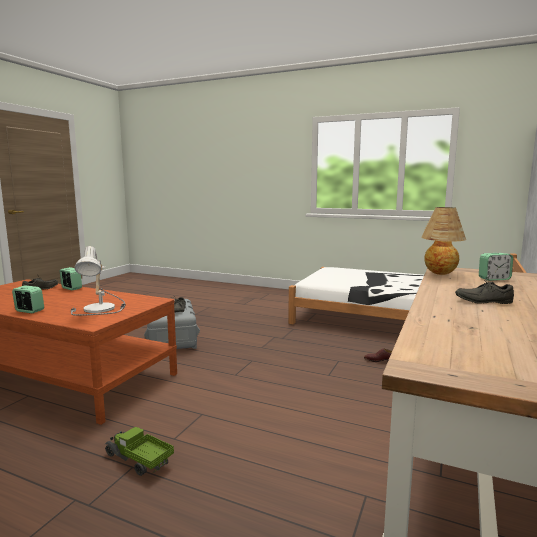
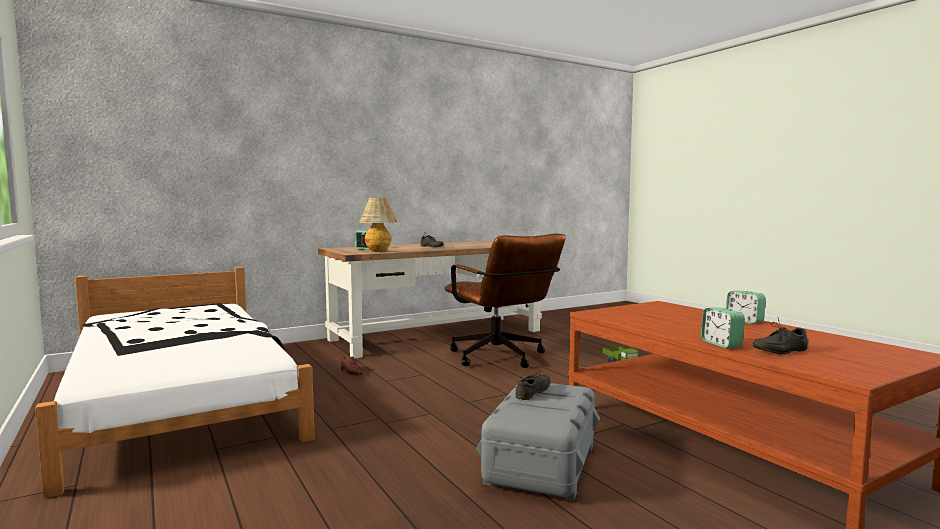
camera: 145 degrees left, 5 degrees down
(102, 309) = (656, 312): table lamp -> none
(302, 424) = (501, 358): none -> brown office chair

